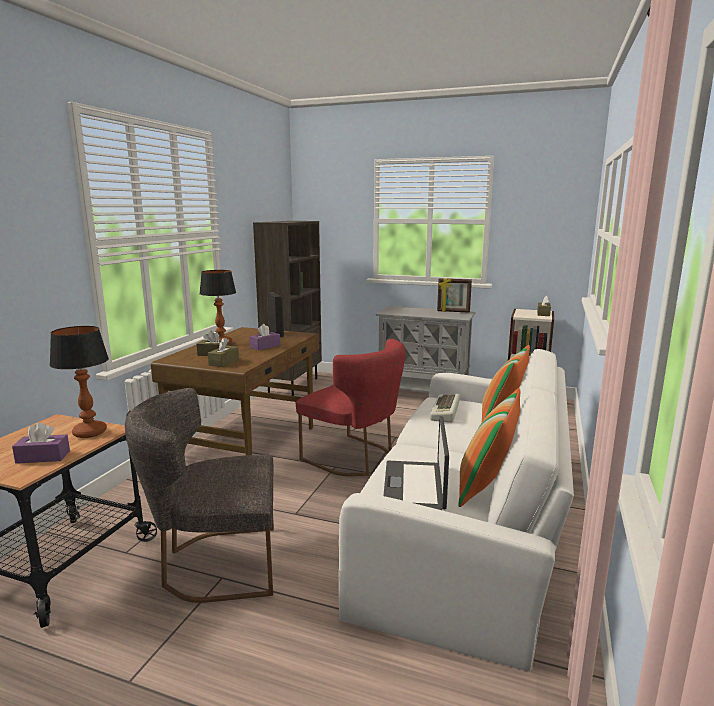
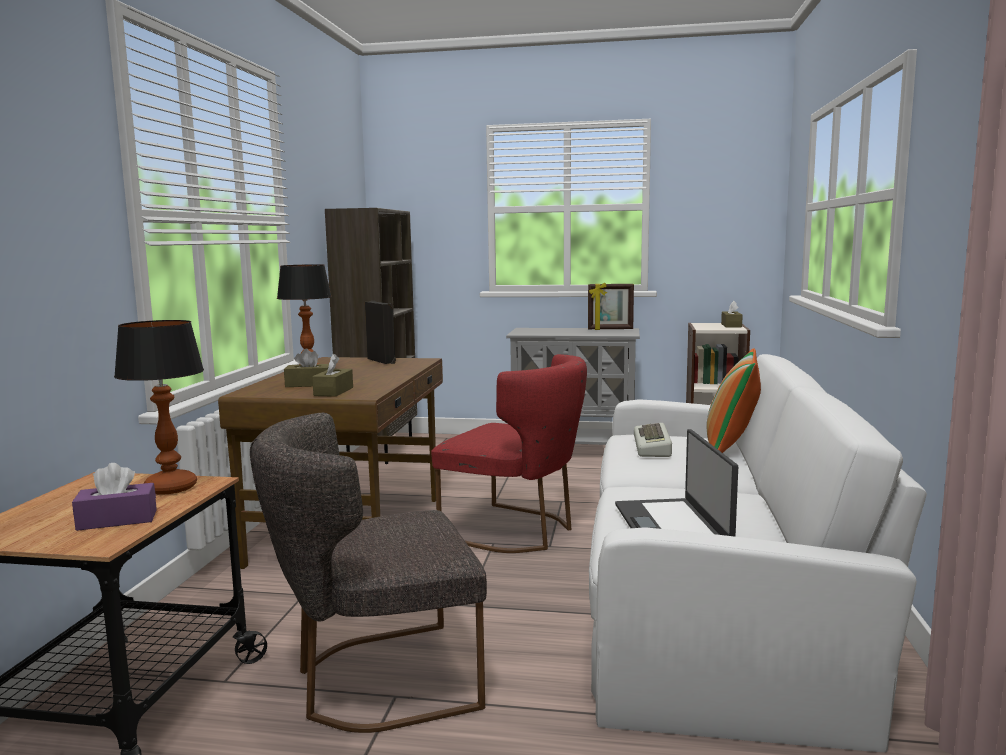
camera: 10 degrees left, 5 degrees down
(265, 346) = (378, 373): purple tissue box -> none
(487, 486) = (765, 520): pillow -> none

